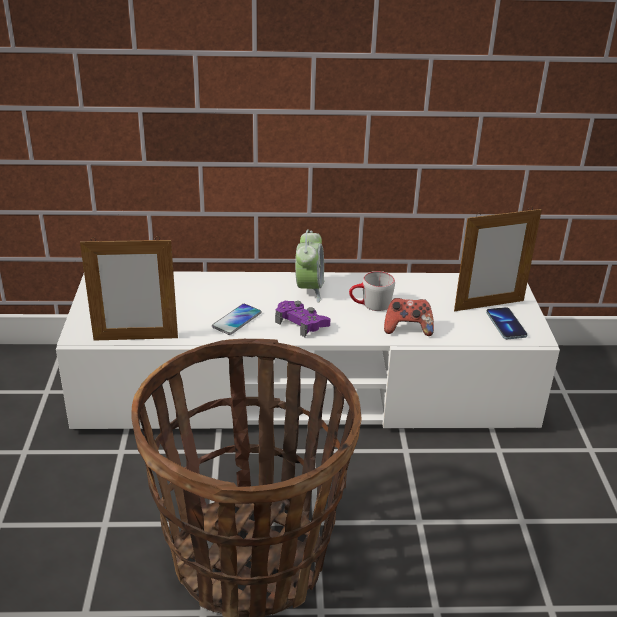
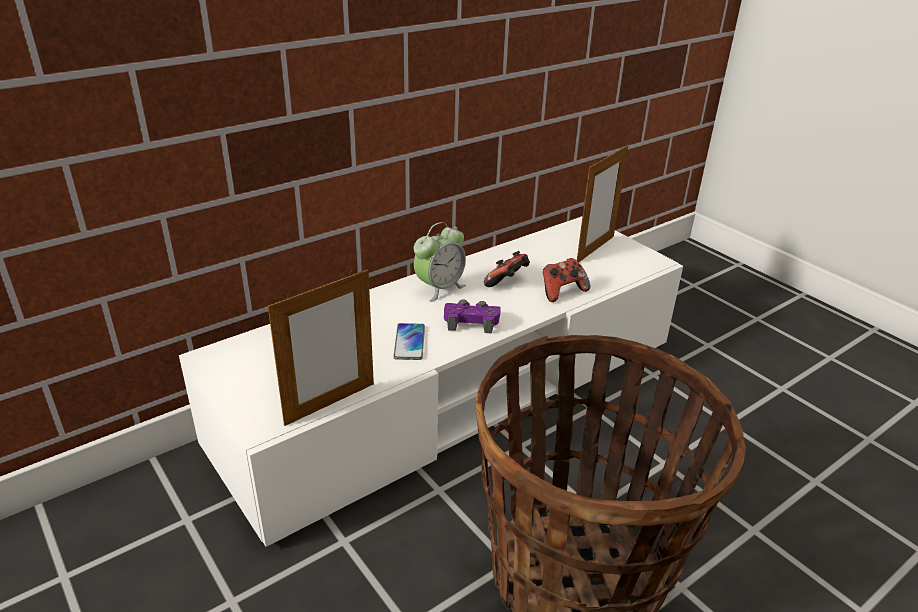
camera: 35 degrees left, 0 degrees up
(309, 289) = (439, 288): alarm clock -> alarm clock turned 75 degrees clockwise
(370, 305) = (507, 282): grey mug -> game controller
(506, 325) = (626, 260): phone -> none

